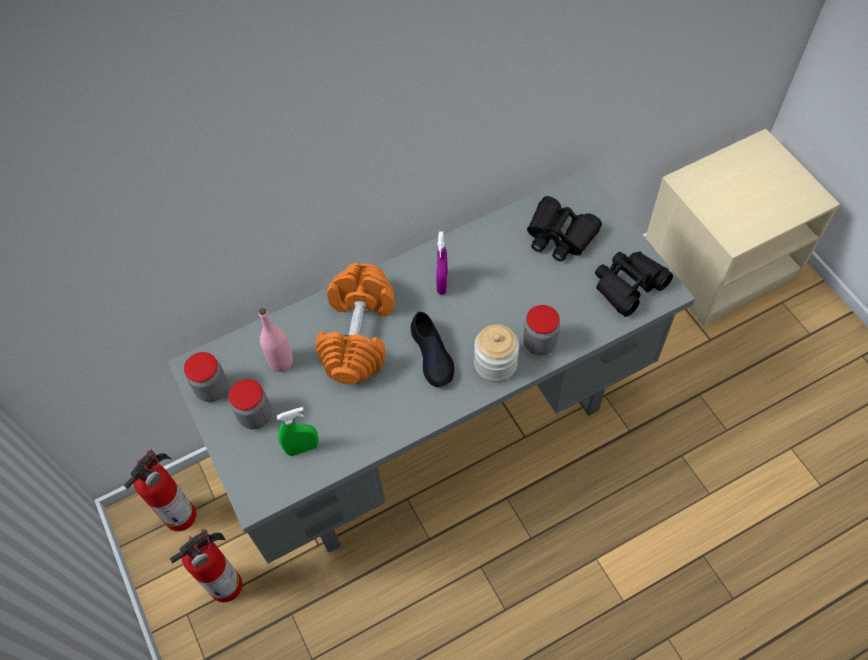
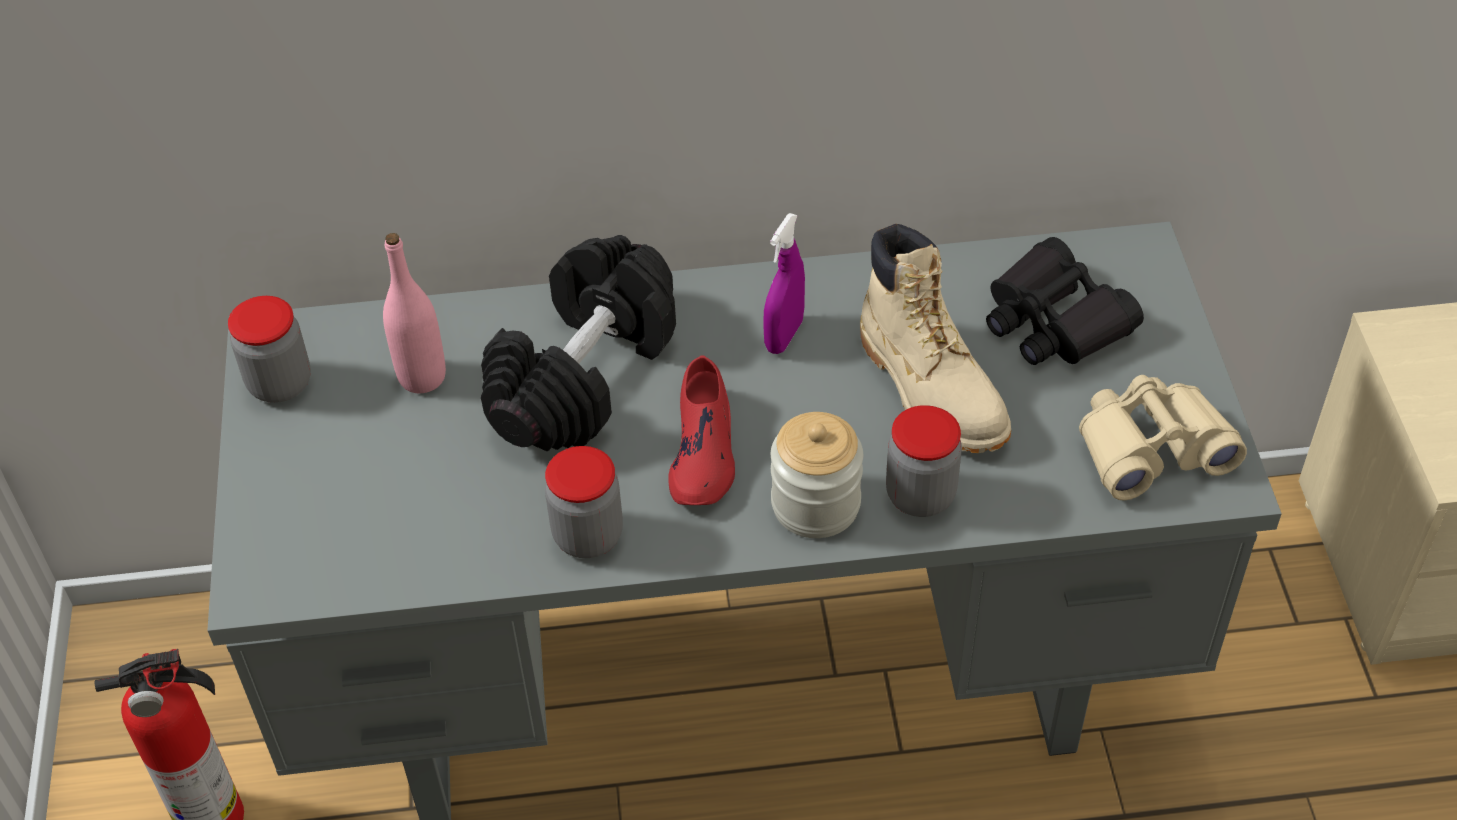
camera: 20 degrees right, 10 degrees down
(182, 514) = (196, 664): fire extinguisher -> none
(255, 416) = (330, 451): jar -> jar (588, 536)
(302, 448) = (383, 531): green spray bottle -> none
(358, 334) = (583, 374): orange dumbbell -> black dumbbell
(432, 355) = (703, 451): black shoe -> red shoe
(520, 288) = (931, 389): none -> beige boot
(628, 285) = (1151, 448): black binoculars -> beige binoculars

